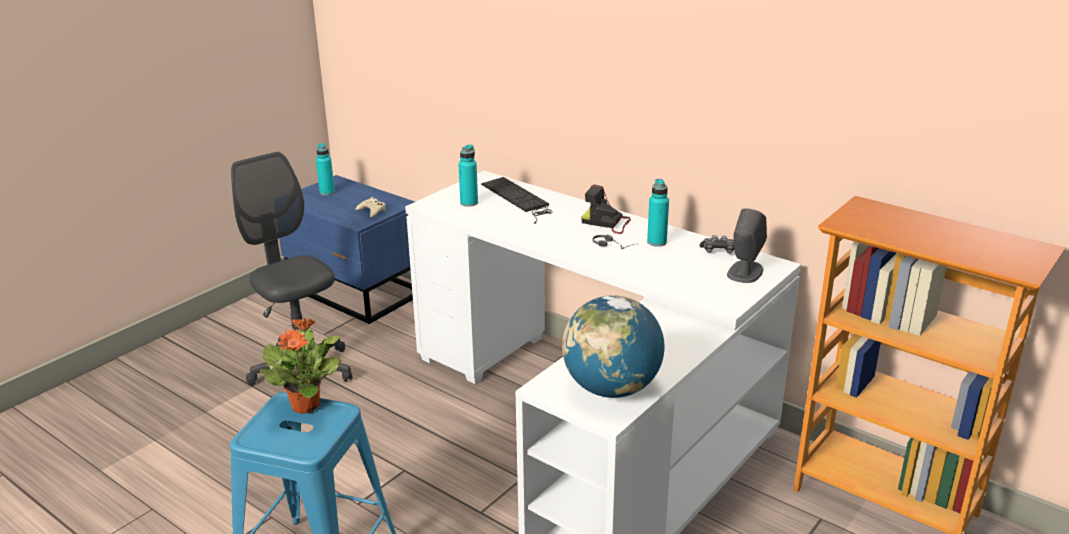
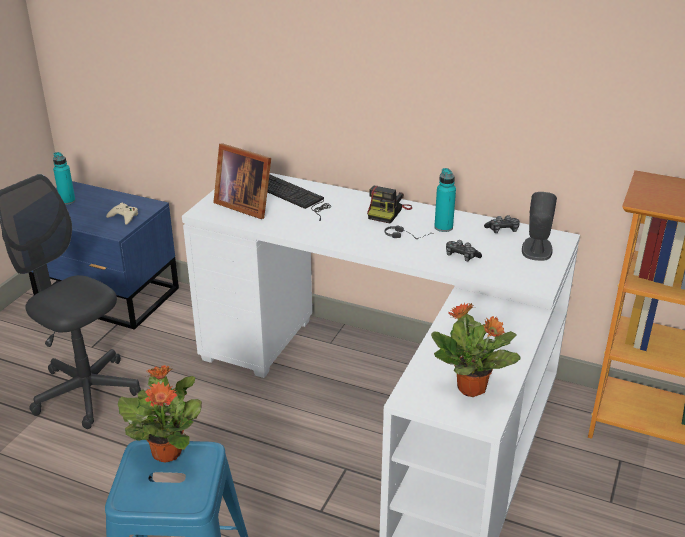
camera: 15 degrees left, 5 degrees up
(469, 203) = (244, 205): turquoise bottle -> picture frame
(607, 223) = (388, 212): camera -> camera turned 75 degrees counterclockwise
(611, 388) = (472, 389): globe -> potted plant
(660, 269) = (461, 256): none -> game controller

